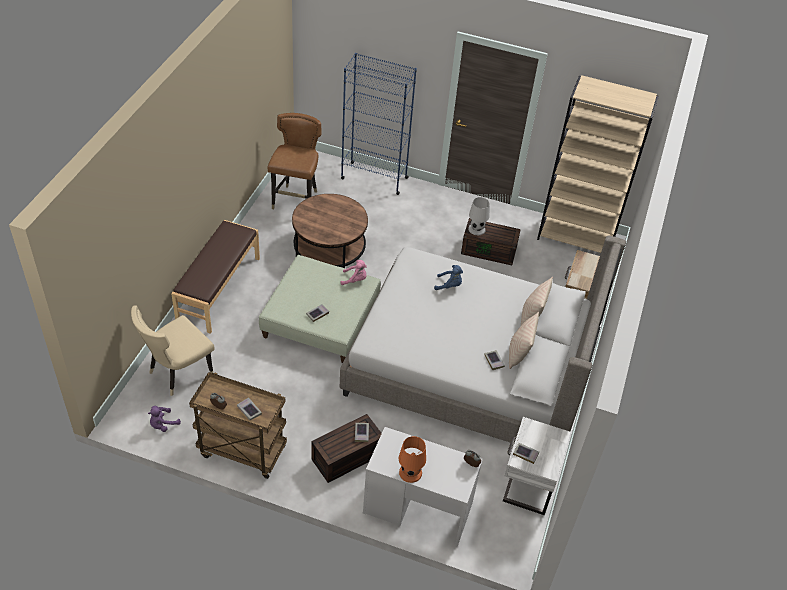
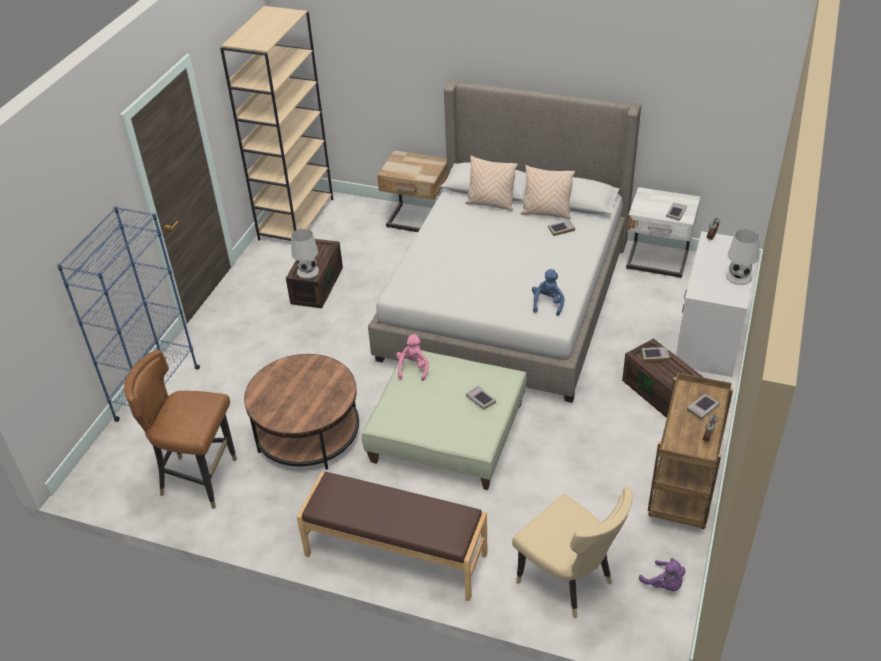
camera: 85 degrees left, 5 degrees down
(410, 472) = (738, 277): orange table lamp -> white table lamp
(449, 285) = (451, 260): blue plush toy -> blue plush toy (547, 303)

